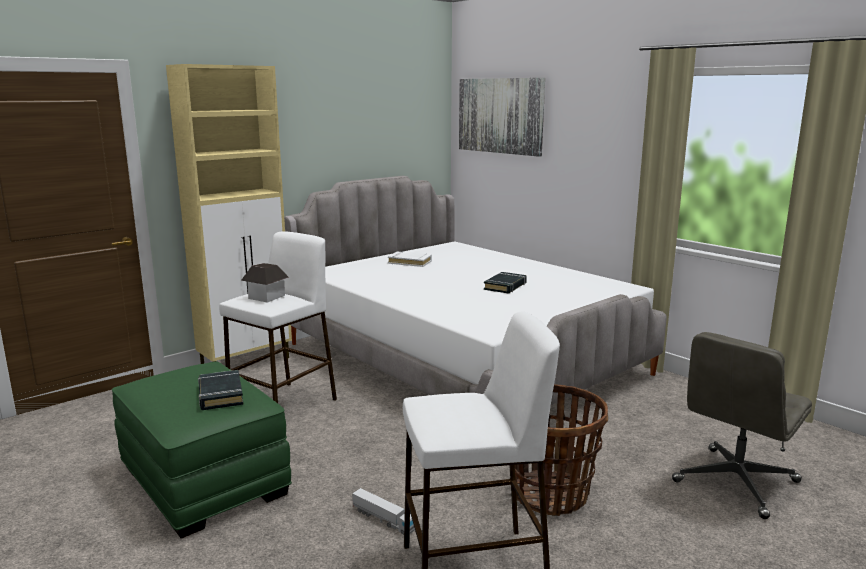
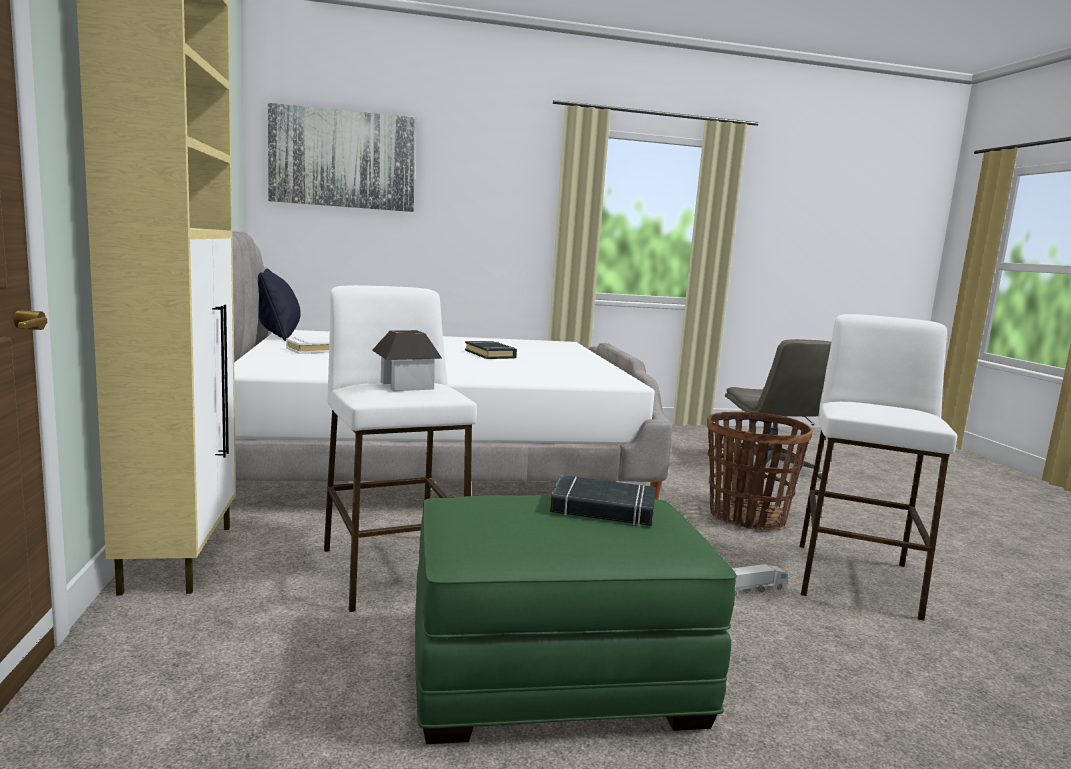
camera: 60 degrees left, 5 degrees down
(431, 247) = (277, 335): none -> black pillow

